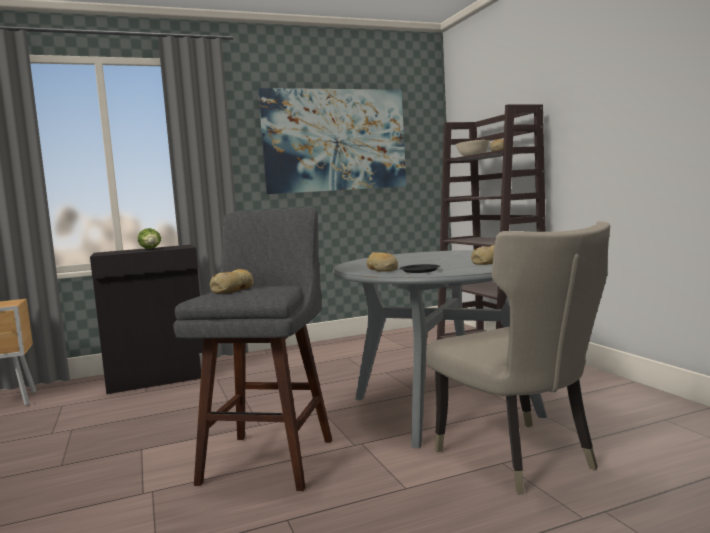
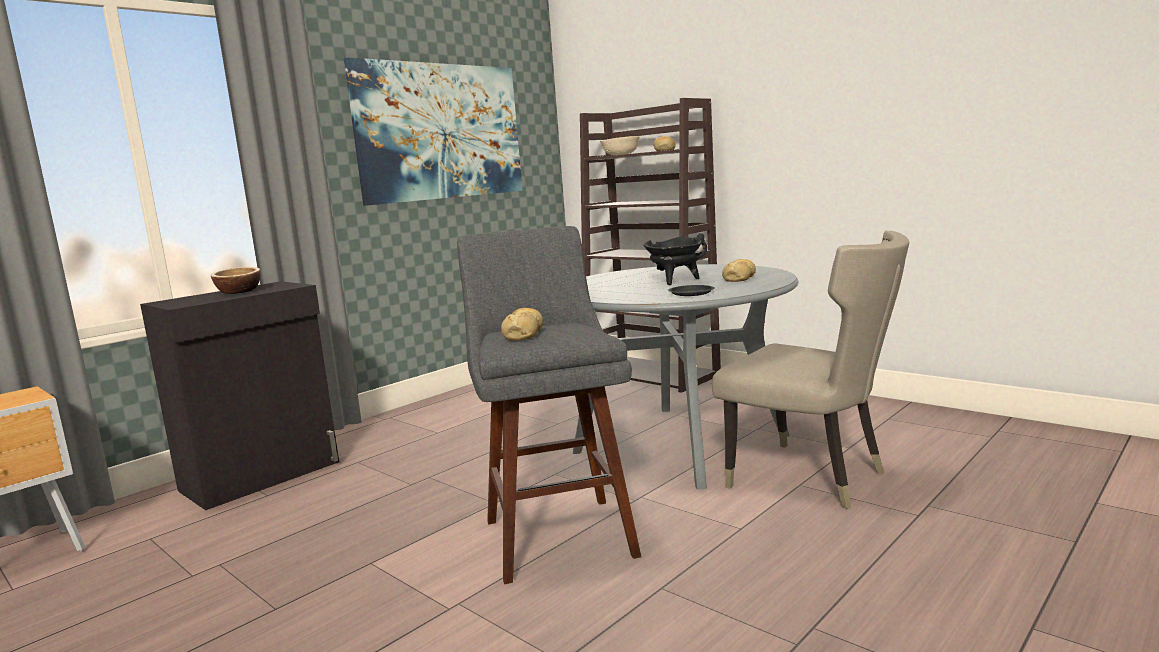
camera: 25 degrees left, 5 degrees up
(151, 249) = (239, 291): lettuce -> bowl
(382, 269) = (638, 295): bread -> none
(437, 262) = (675, 281): none -> black cooking pot

